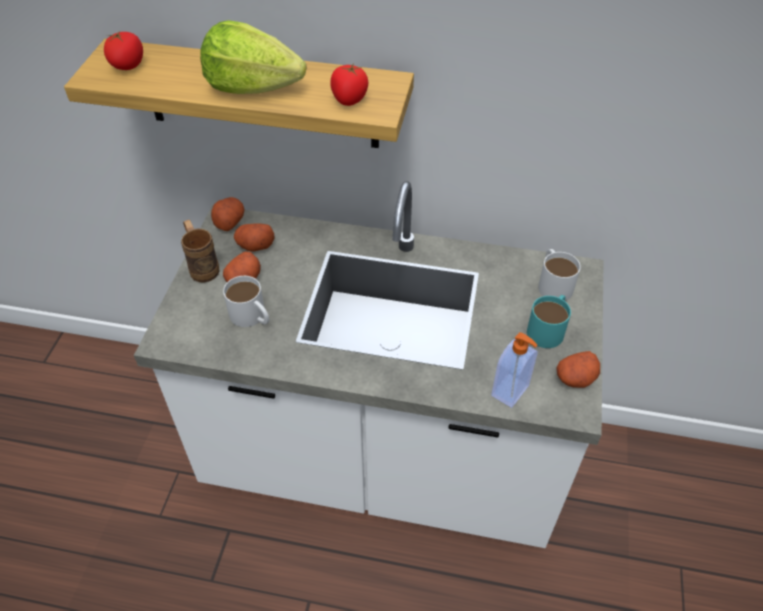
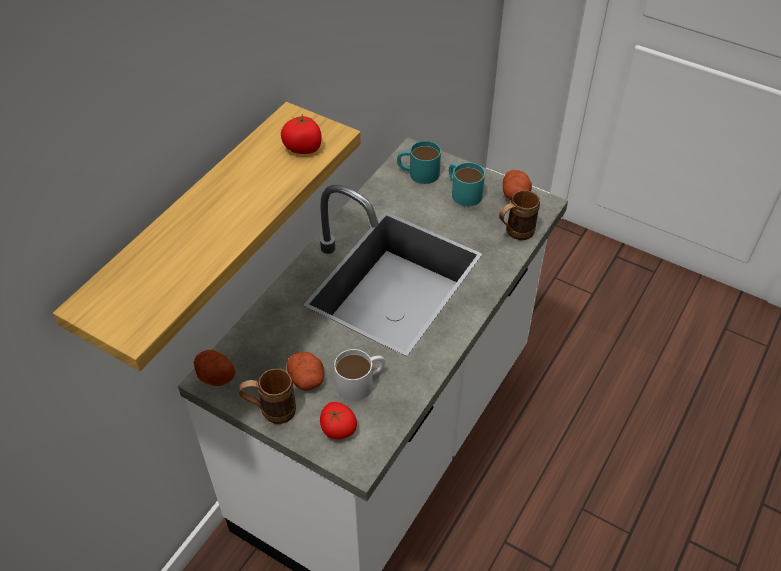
camera: 70 degrees left, 0 degrees up
(128, 65) = (133, 297): tomato -> tomato (338, 429)
(252, 87) = (242, 206): lettuce -> none
(255, 245) = (264, 360): potato -> none
(511, 391) = (514, 233): soap dispenser -> brown mug
(553, 283) = (418, 172): white mug -> turquoise mug

